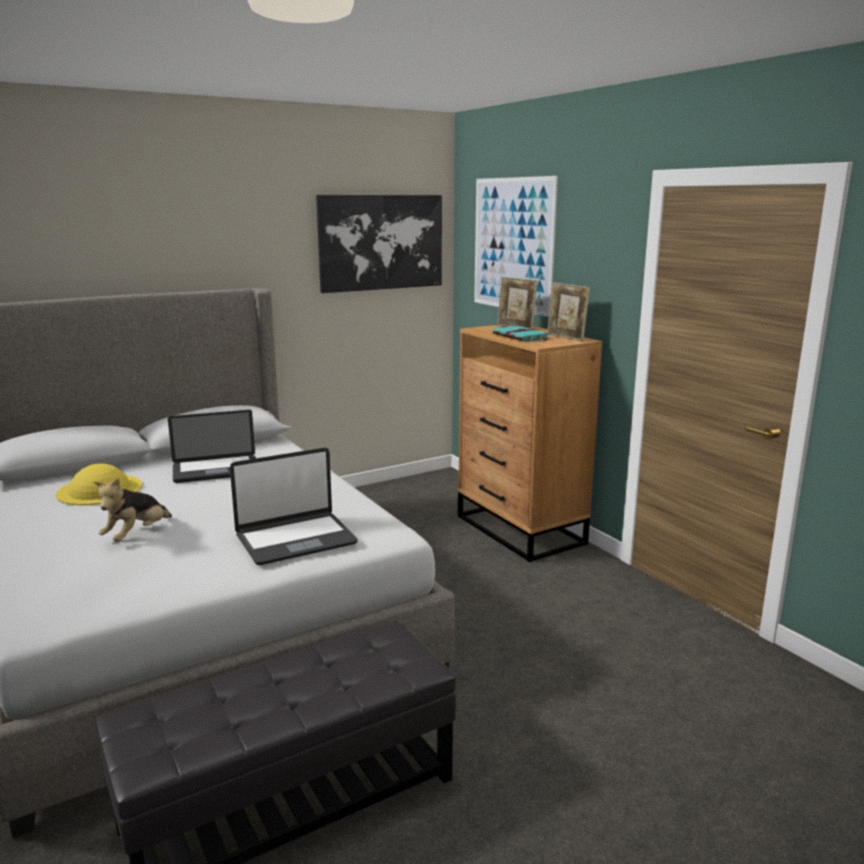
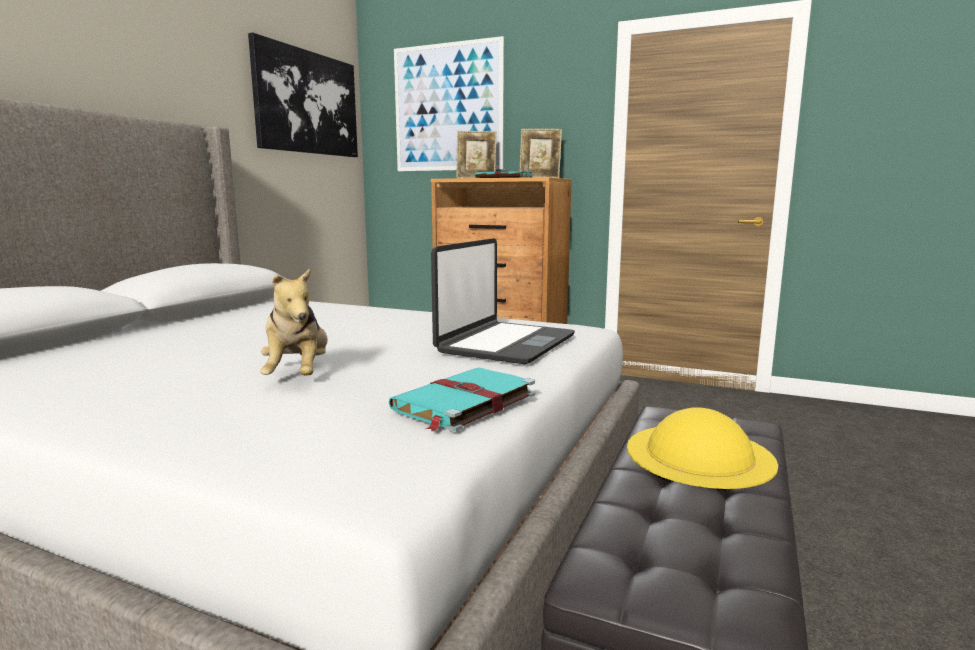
camera: 35 degrees left, 5 degrees down
(99, 489) = (123, 355): yellow hat -> yellow hat (699, 454)
(156, 587) = (463, 403): none -> turquoise book
(216, 470) = (262, 322): laptop -> none

